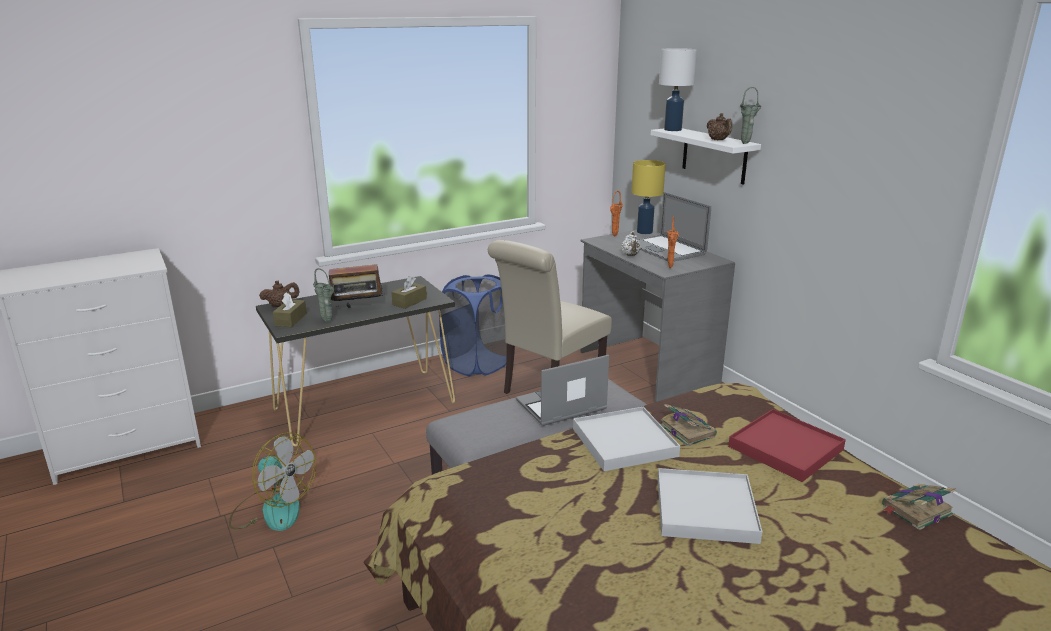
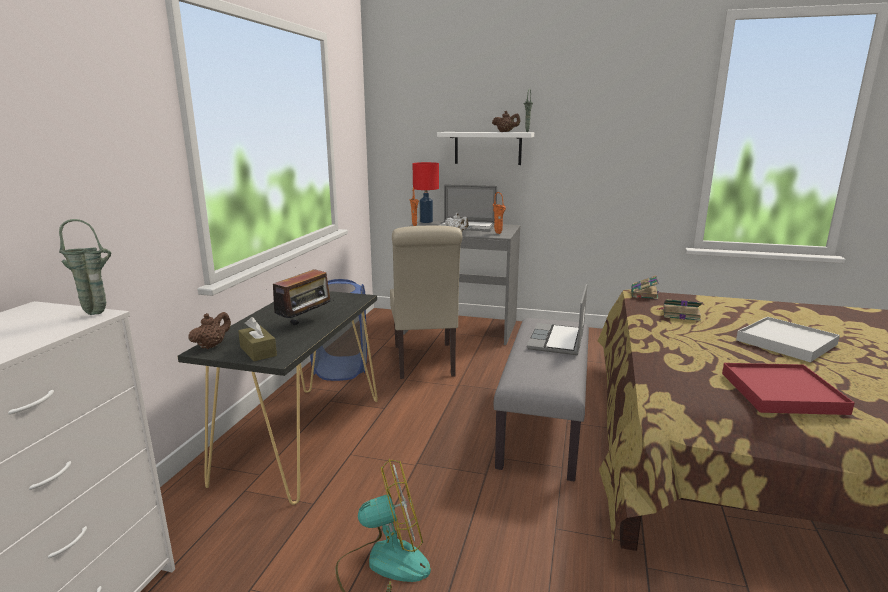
camera: 45 degrees left, 5 degrees down
(328, 321) = (304, 340): green vase -> green vase (98, 314)
(409, 302) = (340, 305): brown tissue box -> none
(624, 442) = (675, 331): white tray -> none
(644, 232) = (426, 222): yellow table lamp -> red table lamp
(672, 129) = (450, 131): white table lamp -> none
(785, 448) = (729, 304): red tray -> red tray (781, 392)
(915, 510) = (823, 307): book -> book (644, 294)

